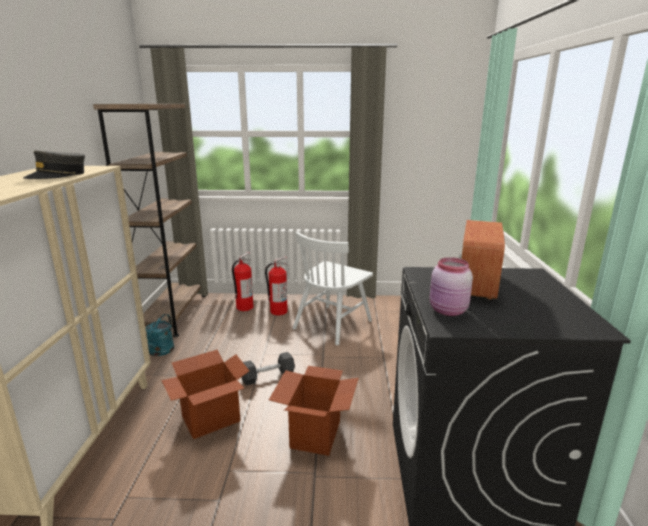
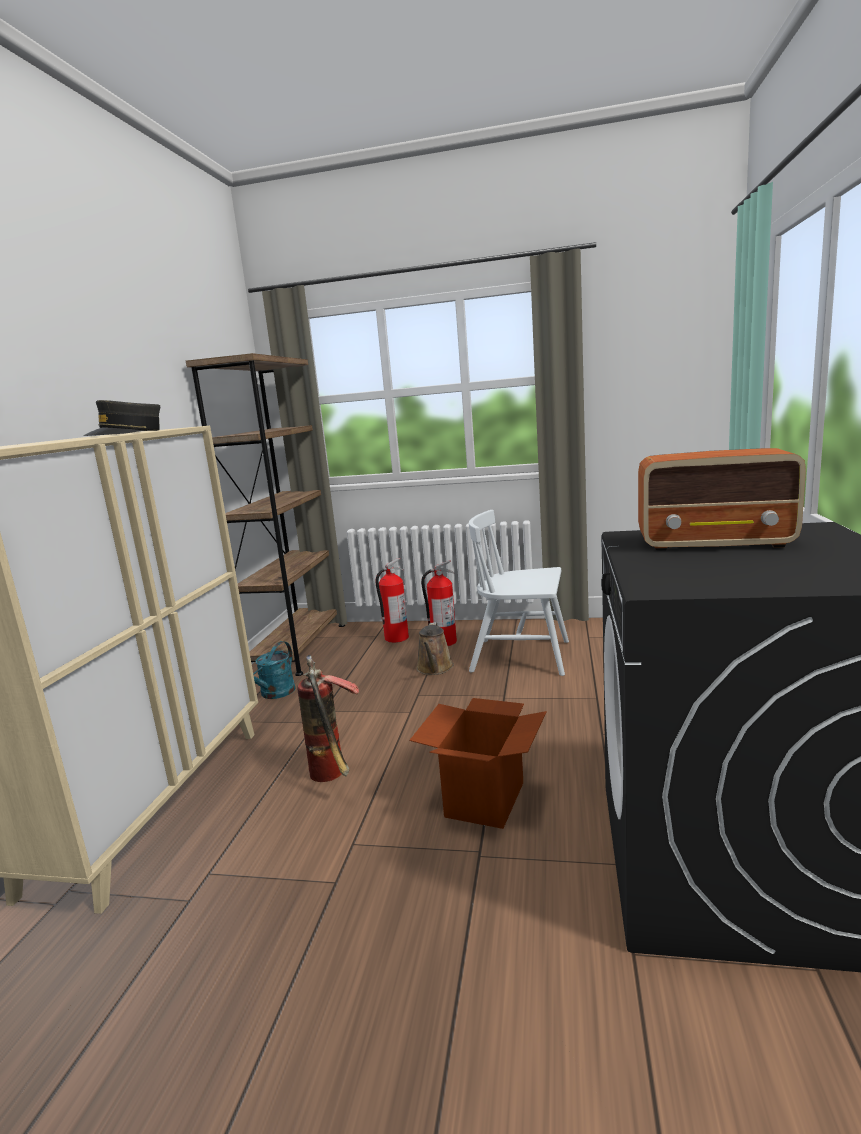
camera: 10 degrees right, 5 degrees down
(210, 419) = (335, 777): cardboard box -> fire extinguisher
(268, 376) = (421, 723): grey dumbbell -> none
(274, 333) = (434, 669): none -> brown watering can
(332, 324) = (521, 656): white chair -> white chair turned 60 degrees clockwise
(448, 311) = (661, 572): pink jar -> none
(476, 285) = (716, 543): radio -> radio turned 105 degrees counterclockwise

